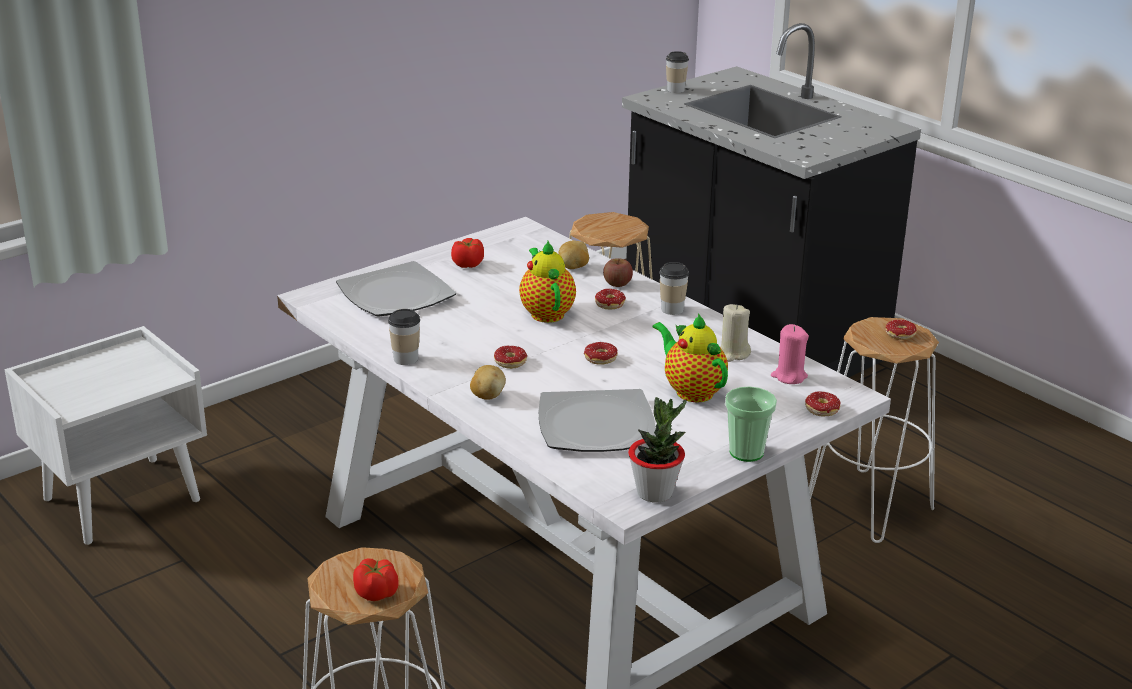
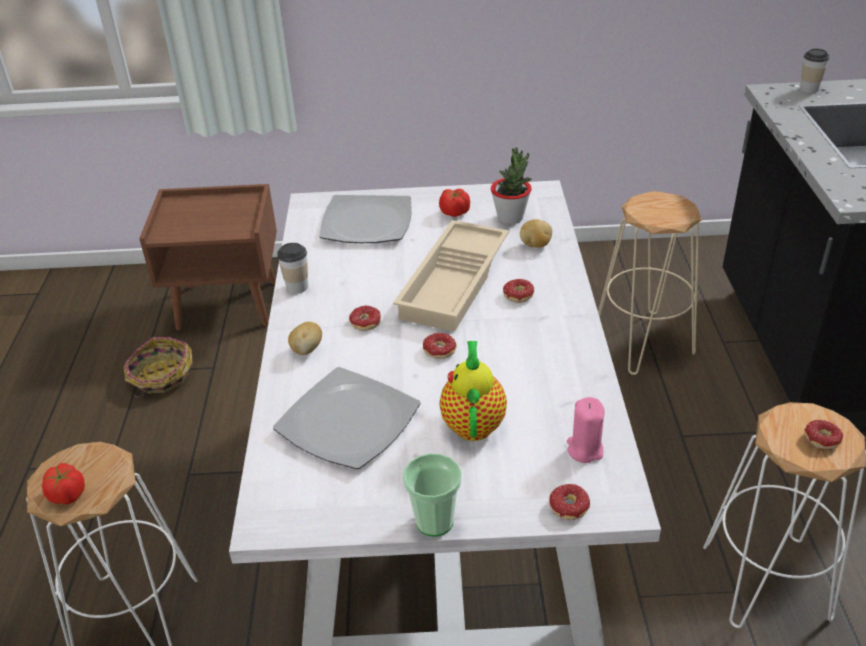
camera: 40 degrees right, 10 degrees up
(122, 499) = (229, 304): white nightstand -> brown nightstand
(127, 592) = (160, 376): none -> basket
(546, 312) = (456, 283): teapot -> beige tray
(617, 283) = (552, 276): apple -> none
(655, 493) = (301, 524): potted plant -> potted plant (510, 218)
(672, 309) = (566, 323): cup -> none
(733, 354) = (562, 397): beige candle -> none

